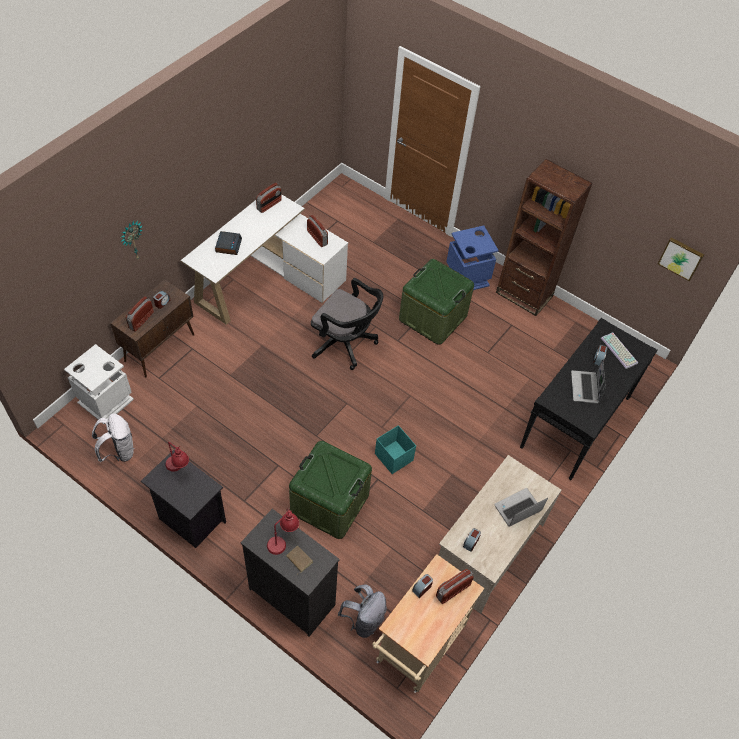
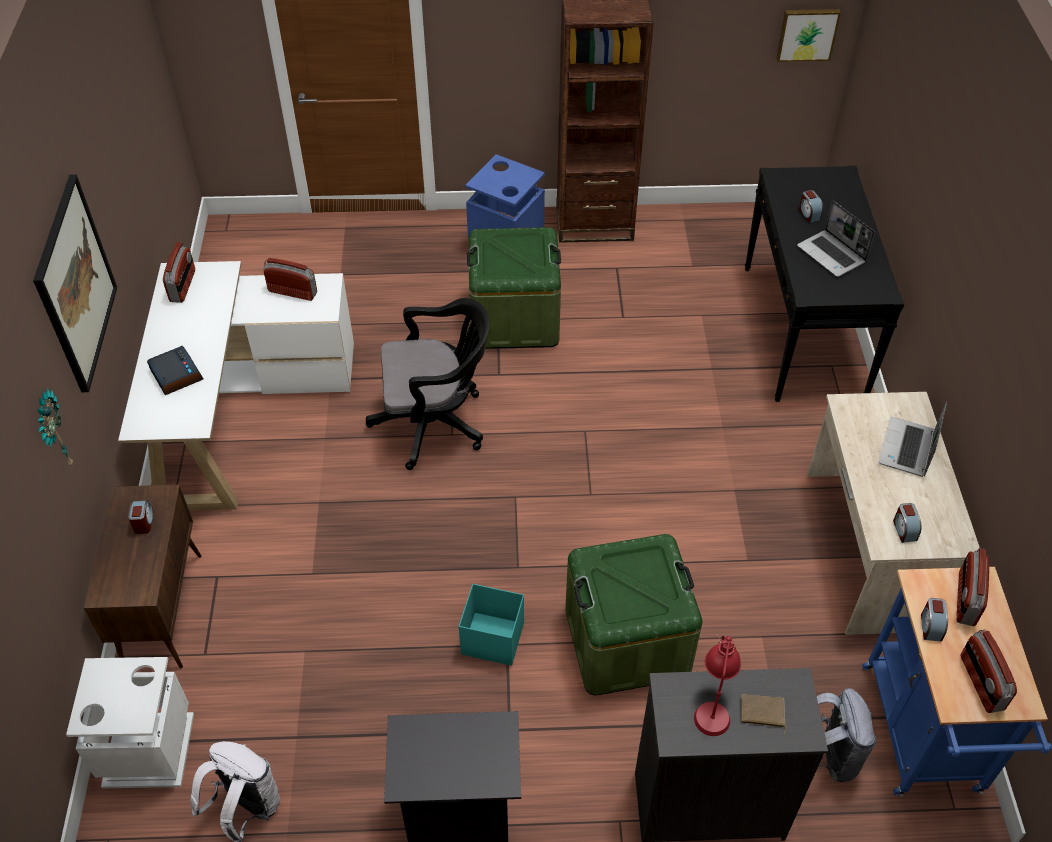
camera: 35 degrees left, 5 degrees down
(141, 320) = (133, 569): radio -> radio (981, 683)
(179, 468) = (426, 736): red table lamp -> none
(189, 180) = (75, 284): none -> picture
(393, 457) = (644, 520): turquoise storage box -> turquoise storage box (492, 638)
(417, 649) = (924, 737): beige cart -> blue cart
(620, 351) = (820, 191): keyboard -> none

